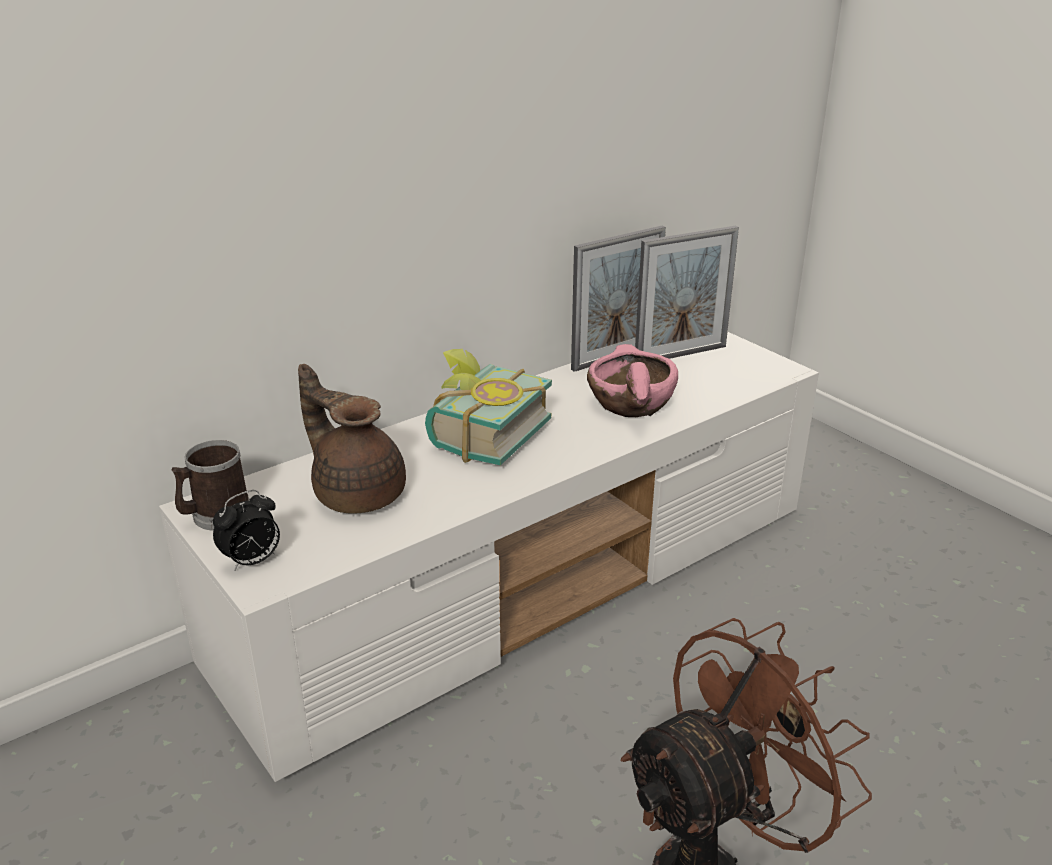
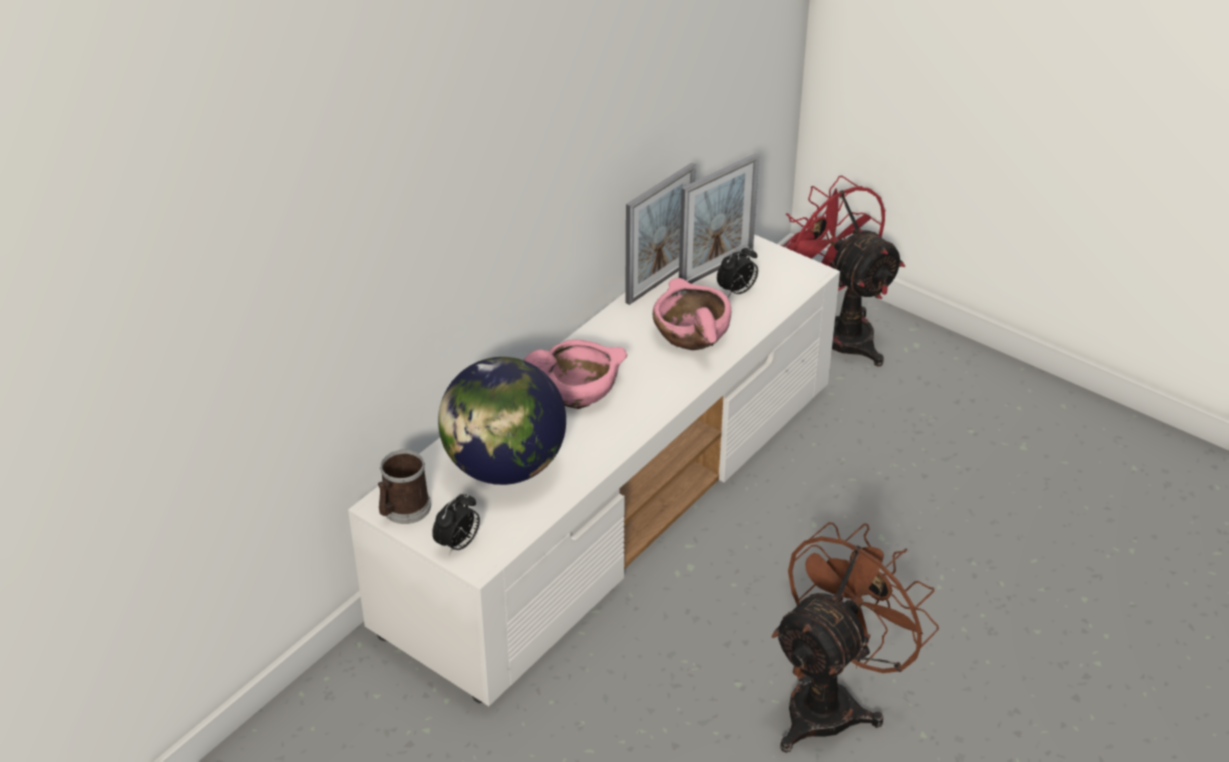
camera: 15 degrees left, 10 degrees up
(357, 492) = (505, 467): brown teapot -> globe
(479, 434) = (577, 390): book -> pink bowl
(696, 375) = (737, 292): none -> alarm clock
(818, 468) = (837, 332): none -> red fan

